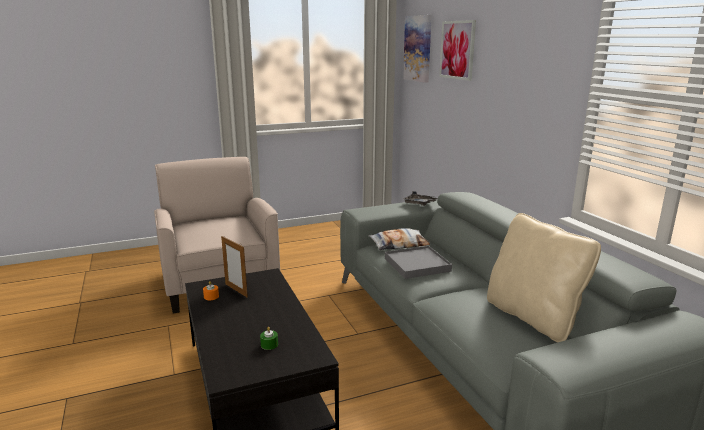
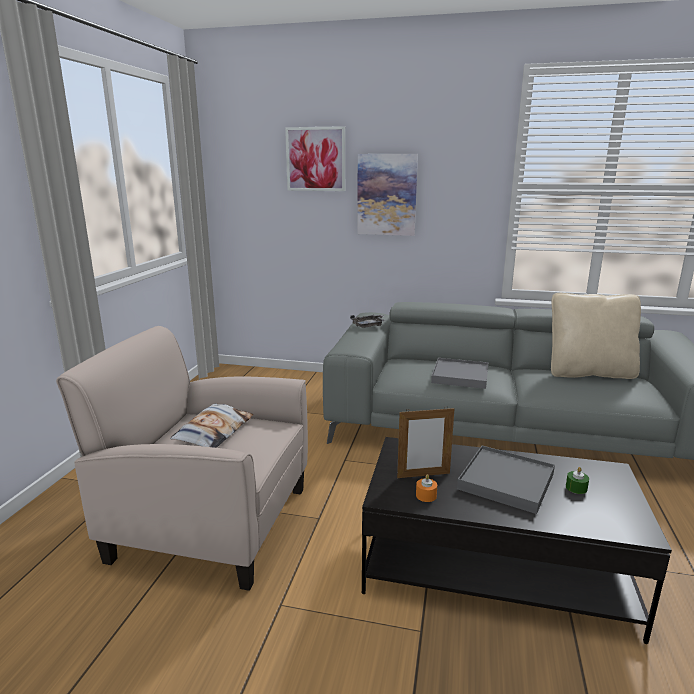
camera: 55 degrees left, 0 degrees up
(253, 317) = (506, 481): none -> grey tray
(399, 244) = (401, 369): pillow -> pillow (214, 432)
(418, 48) = (233, 160): picture -> picture (387, 195)

